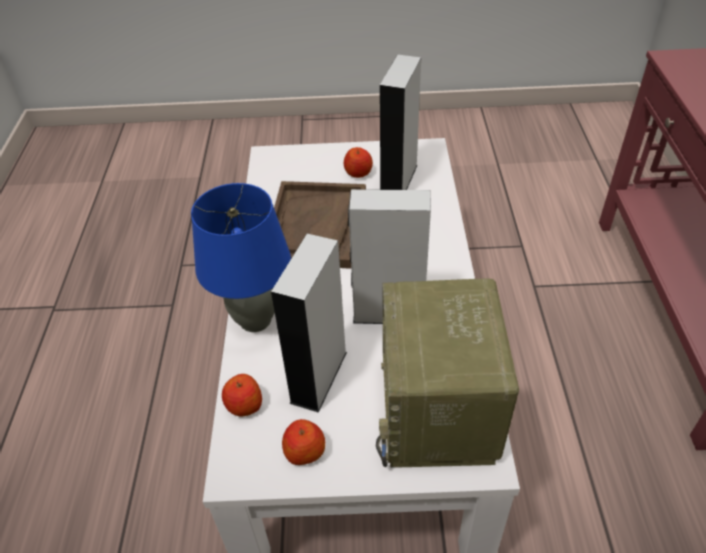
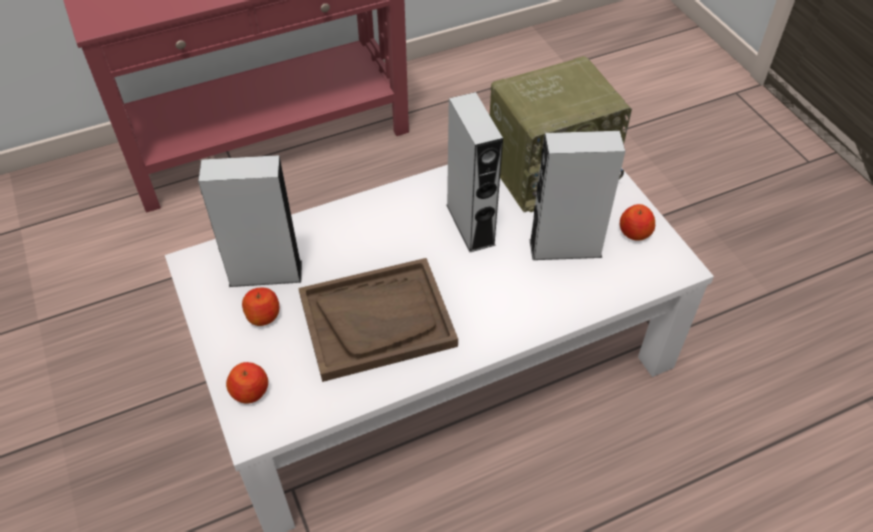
camera: 115 degrees left, 5 degrees up
(244, 405) = (623, 286): apple -> apple (250, 391)
(256, 320) = (532, 318): blue table lamp -> none

